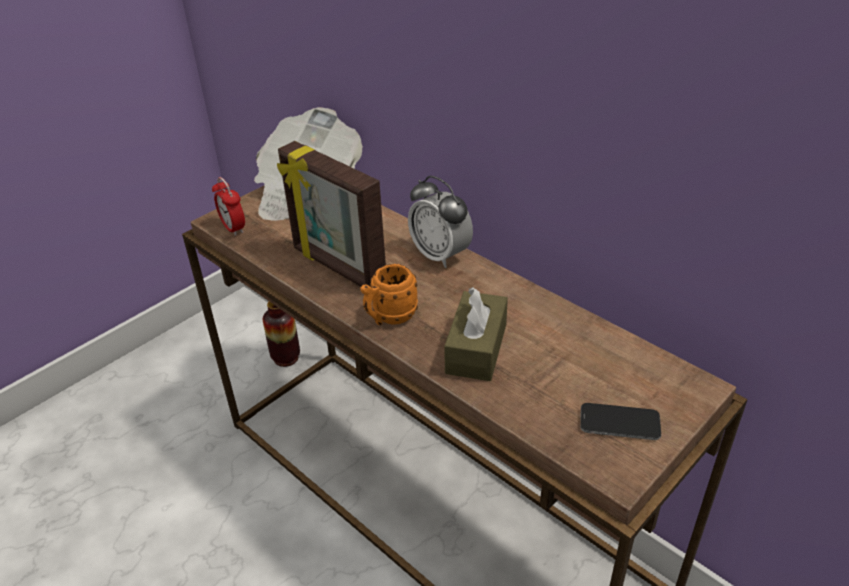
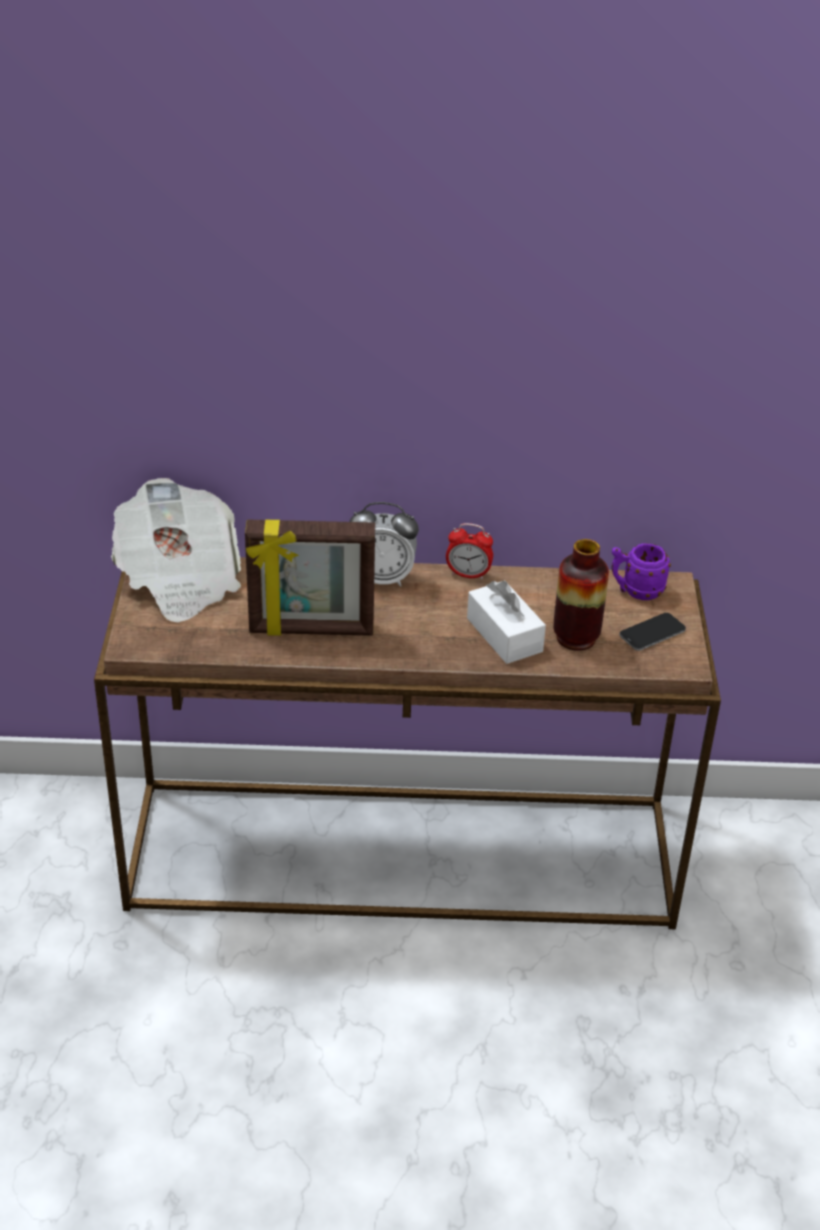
camera: 45 degrees left, 0 degrees up
(233, 228) = (160, 644): alarm clock -> alarm clock (468, 574)
(286, 358) = (93, 816): vase -> vase (576, 638)
(389, 317) = (411, 647): orange mug -> none
(476, 348) = (504, 635): brown tissue box -> white tissue box
(651, 374) = (635, 591): none -> purple mug

